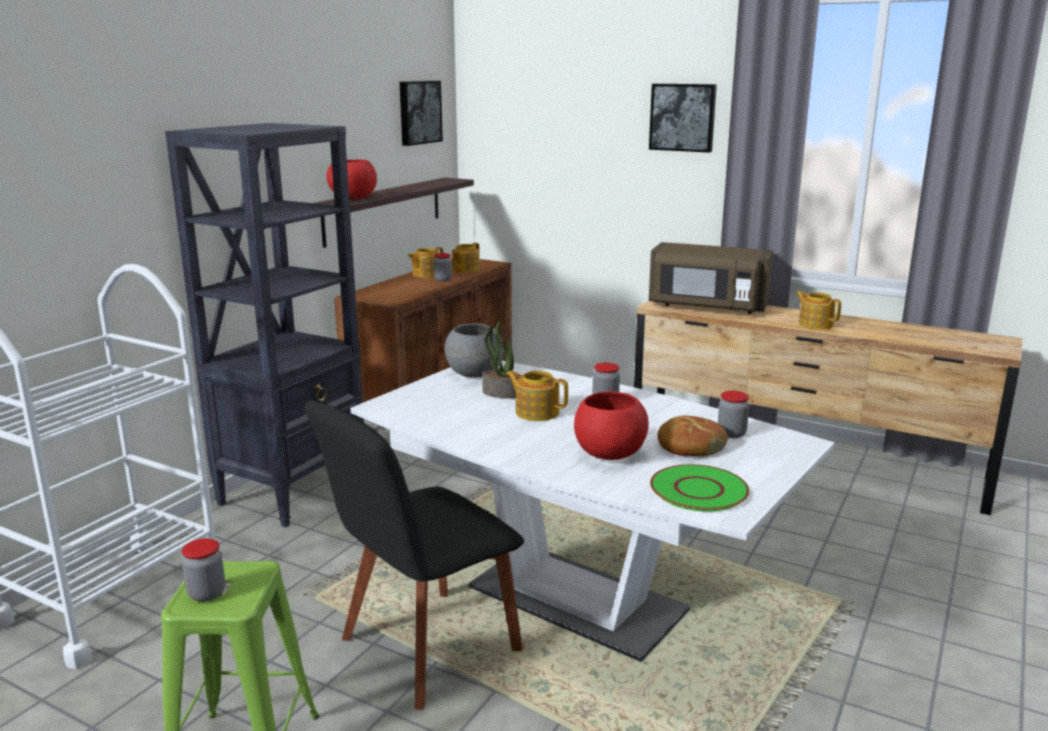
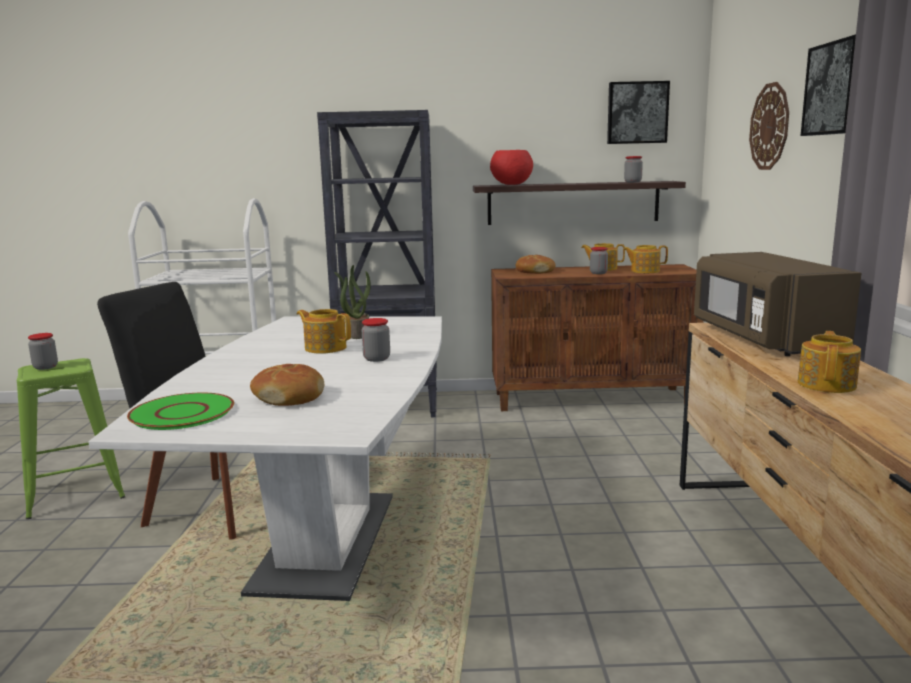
camera: 60 degrees right, 5 degrees down
(388, 291) = (534, 271): none -> bread
(474, 374) = (393, 322): grey bowl -> none
(536, 412) = (325, 348): teapot -> teapot turned 60 degrees counterclockwise
(587, 136) = (770, 126): none -> wall clock
(610, 455) = (244, 378): red bowl -> none
(731, 433) = (342, 404): jar -> jar (632, 182)

